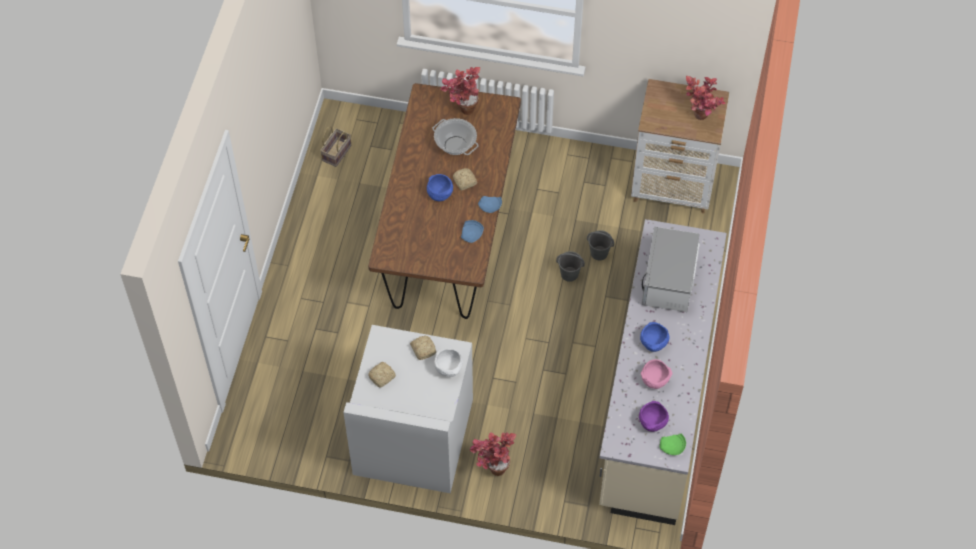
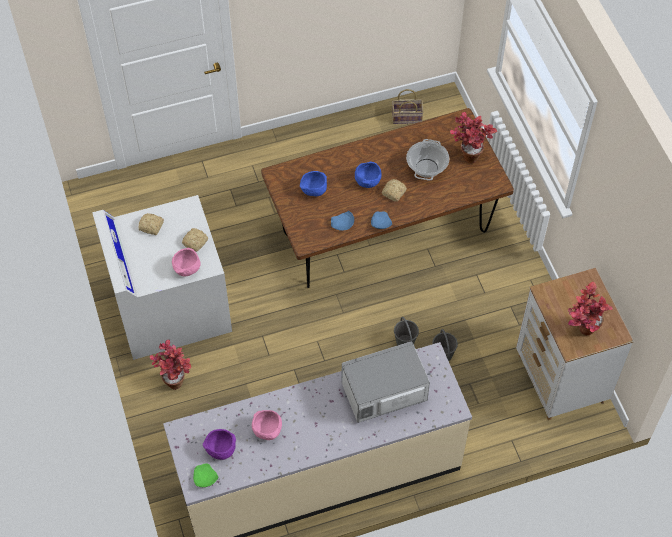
camera: 60 degrees right, 0 degrees up
(449, 369) = (187, 270): white bowl -> pink bowl
(653, 344) = (306, 412): blue bowl -> blue bowl (313, 191)

